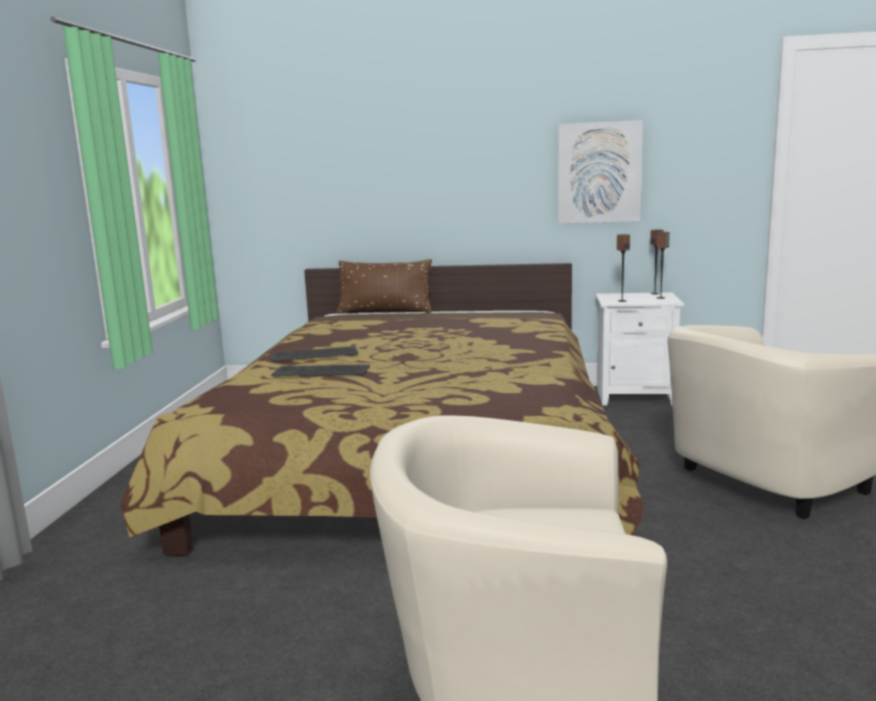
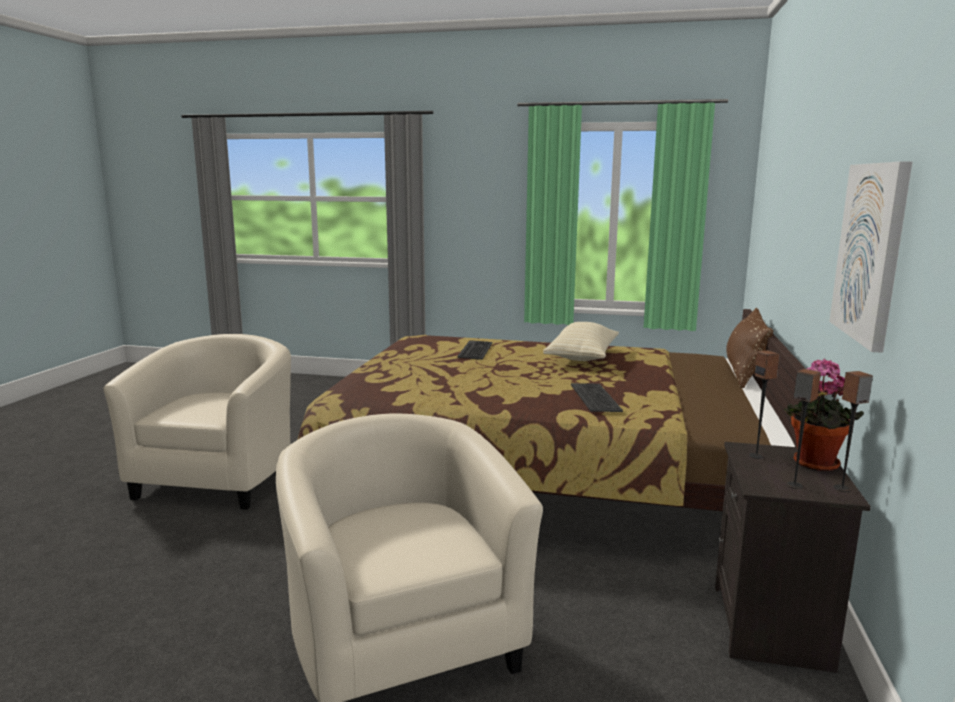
camera: 95 degrees right, 0 degrees up
(314, 354) = (527, 349): keyboard -> keyboard (596, 398)
(353, 338) = (582, 357): none -> beige pillow
(625, 295) = (813, 465): none -> potted plant
(636, 396) = (773, 627): white nightstand -> black nightstand

